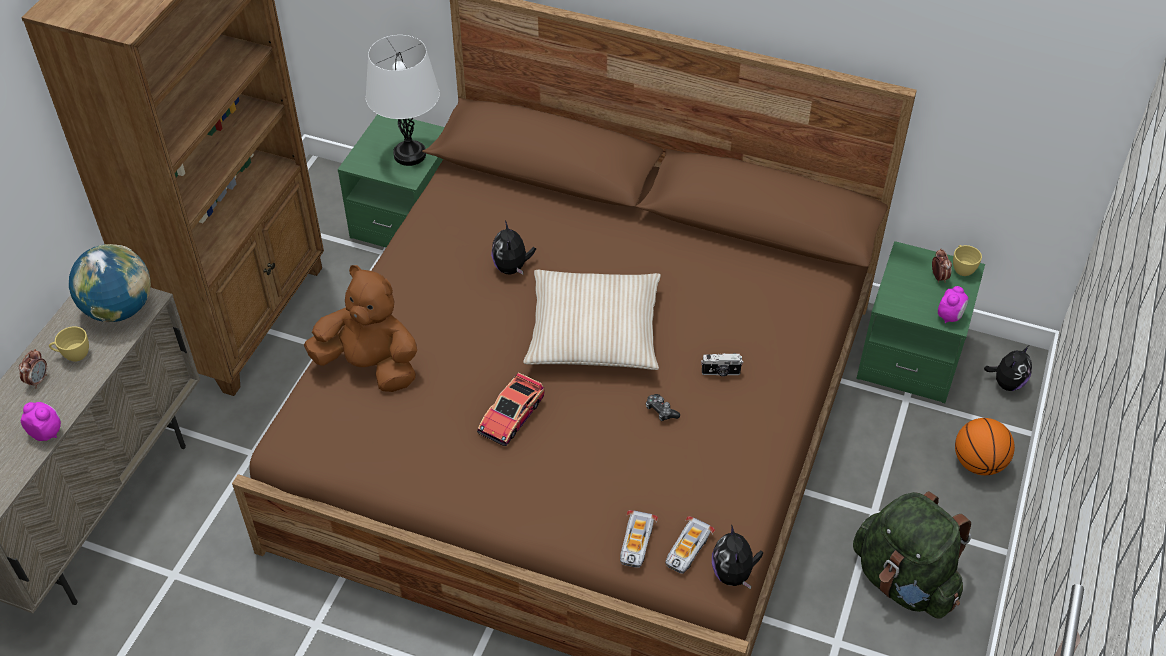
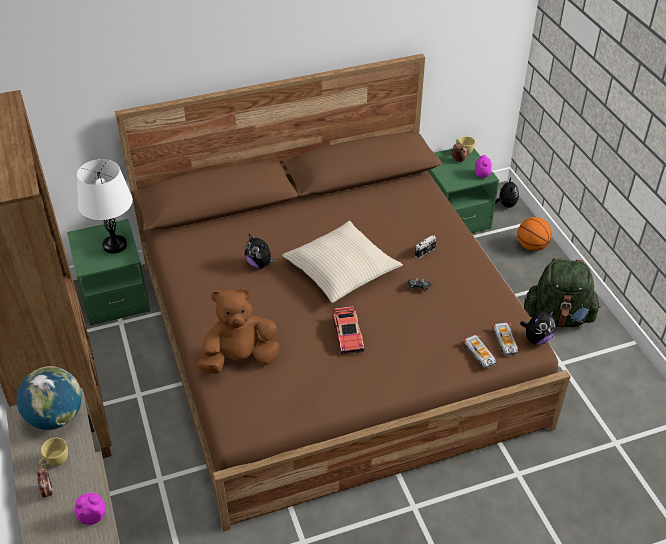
camera: 40 degrees left, 5 degrees down
(733, 574) = (536, 339): plush toy -> plush toy turned 75 degrees counterclockwise

